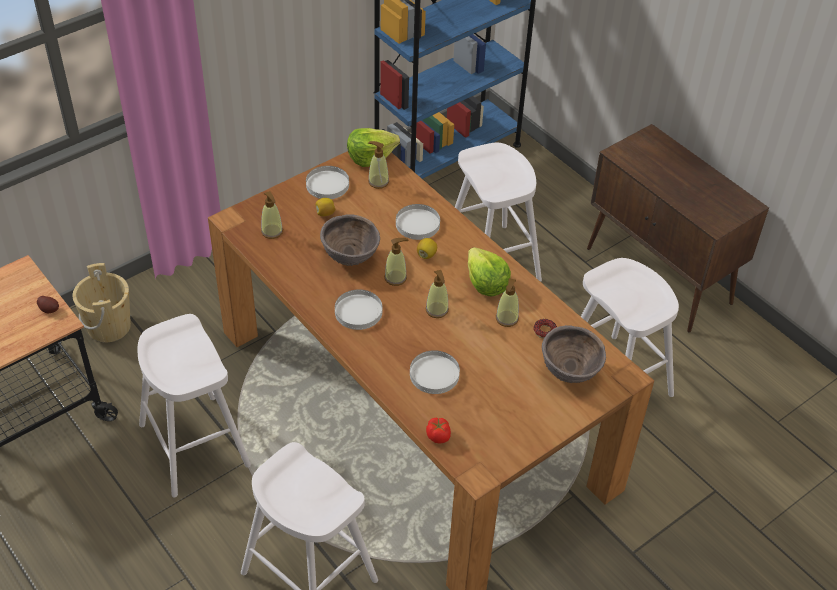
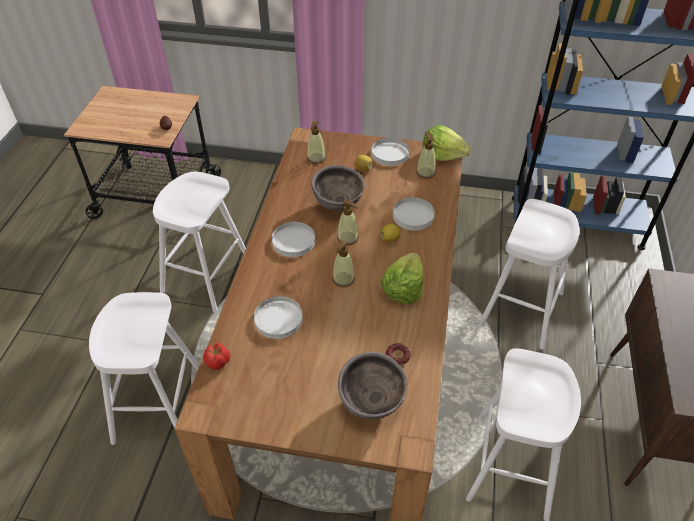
camera: 50 degrees right, 0 degrees up
(109, 326) = (252, 183): beige bucket -> none
(507, 319) = (382, 324): soap dispenser -> none

